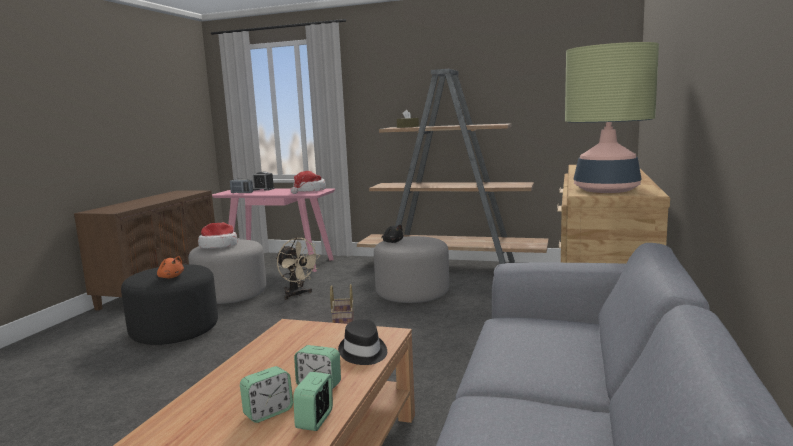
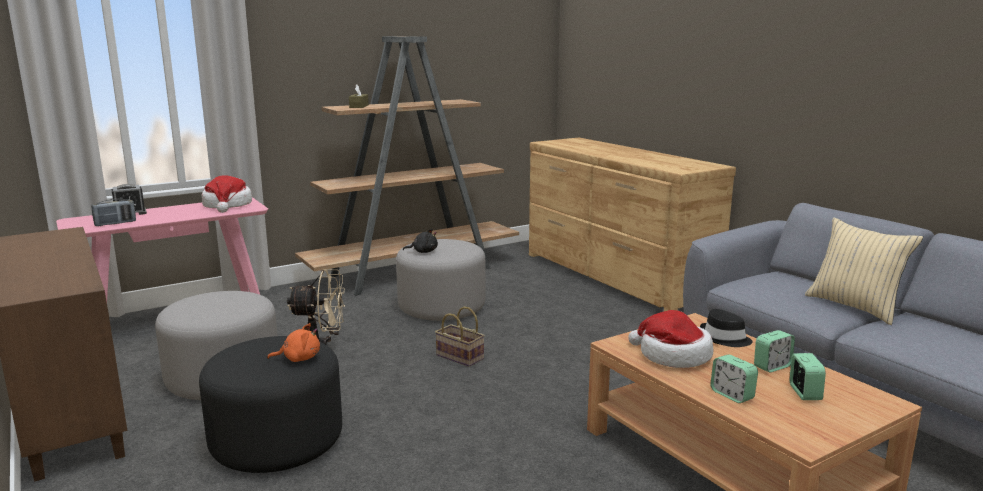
camera: 50 degrees left, 5 degrees up
(219, 246) = (210, 308): hat -> hat (672, 355)
(315, 420) = (833, 382): alarm clock -> alarm clock (732, 395)
(552, 379) = (854, 307): none -> beige pillow
(606, 189) = (678, 165): table lamp -> none

